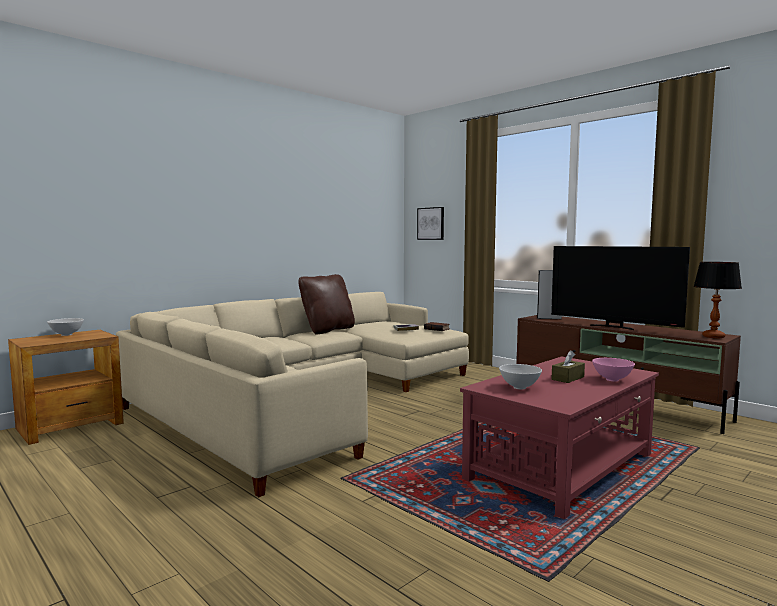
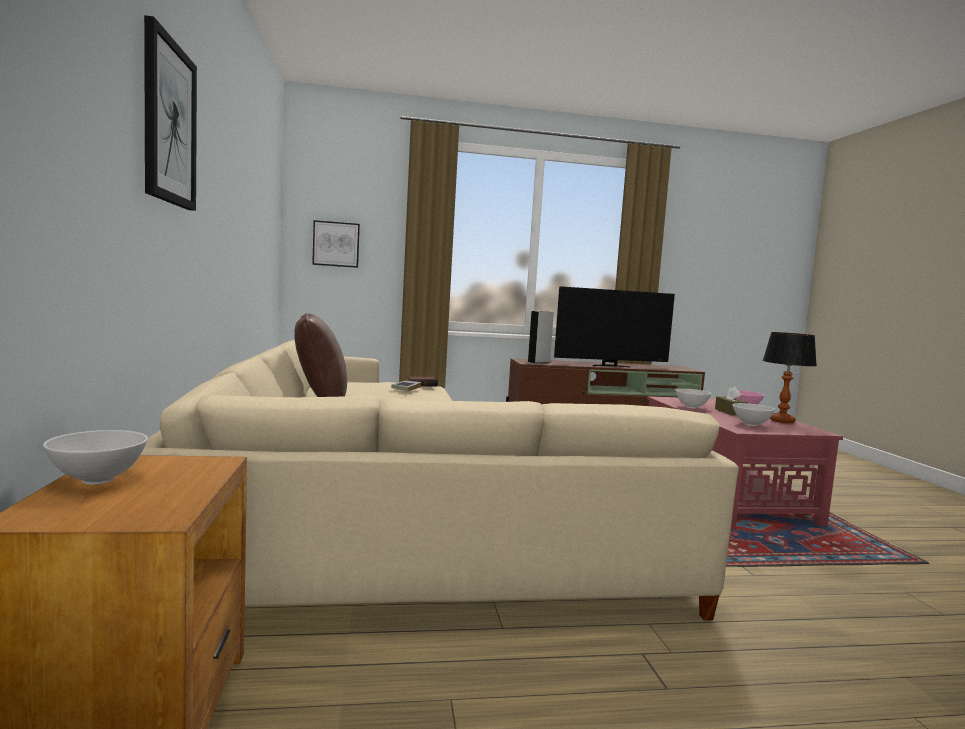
camera: 55 degrees left, 0 degrees up
(181, 188) = (169, 123): none -> picture
(549, 368) = (691, 407): none -> white bowl
(713, 337) = (681, 368): table lamp -> table lamp (782, 421)

